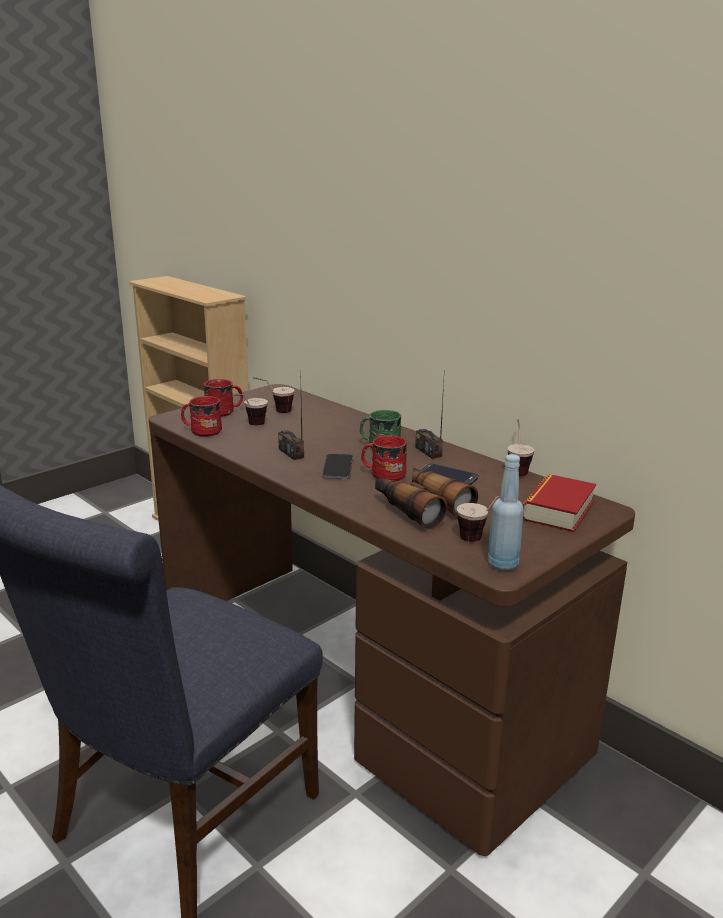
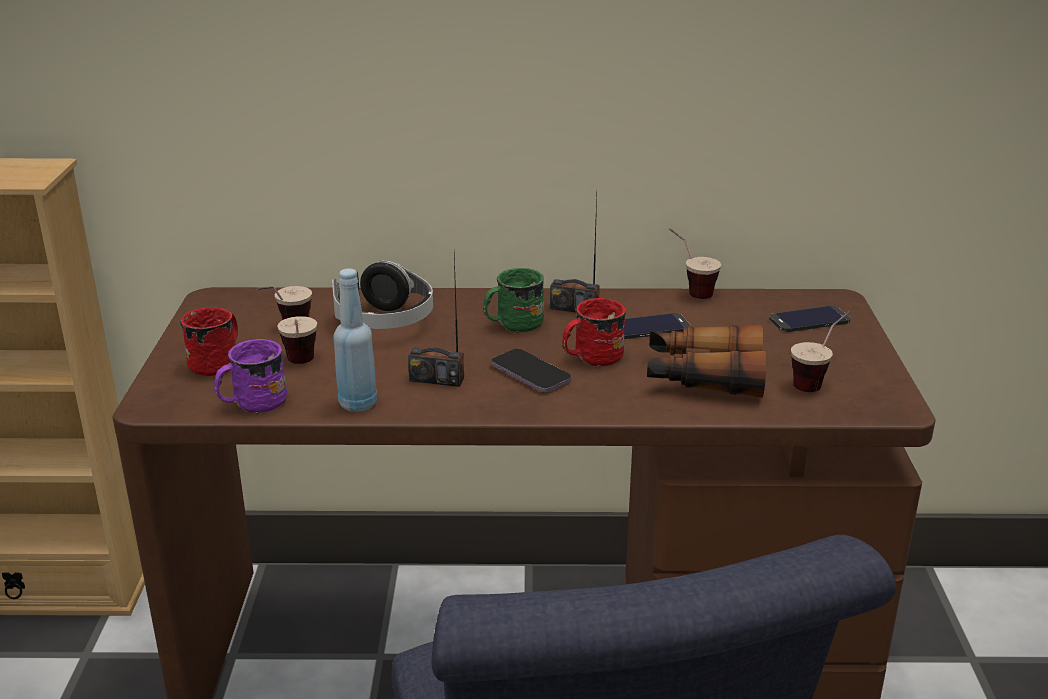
camera: 45 degrees left, 5 degrees up
(201, 431) = (252, 403): red mug -> purple mug
(323, 423) = (384, 322): none -> headphones
(502, 564) = (883, 399): blue bottle -> blue bottle (358, 404)
(558, 510) = (809, 320): book -> phone

